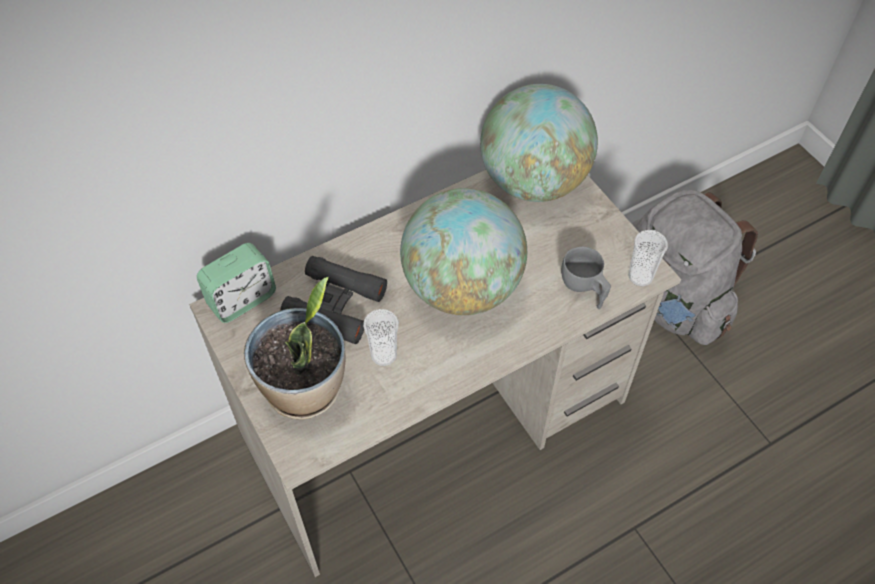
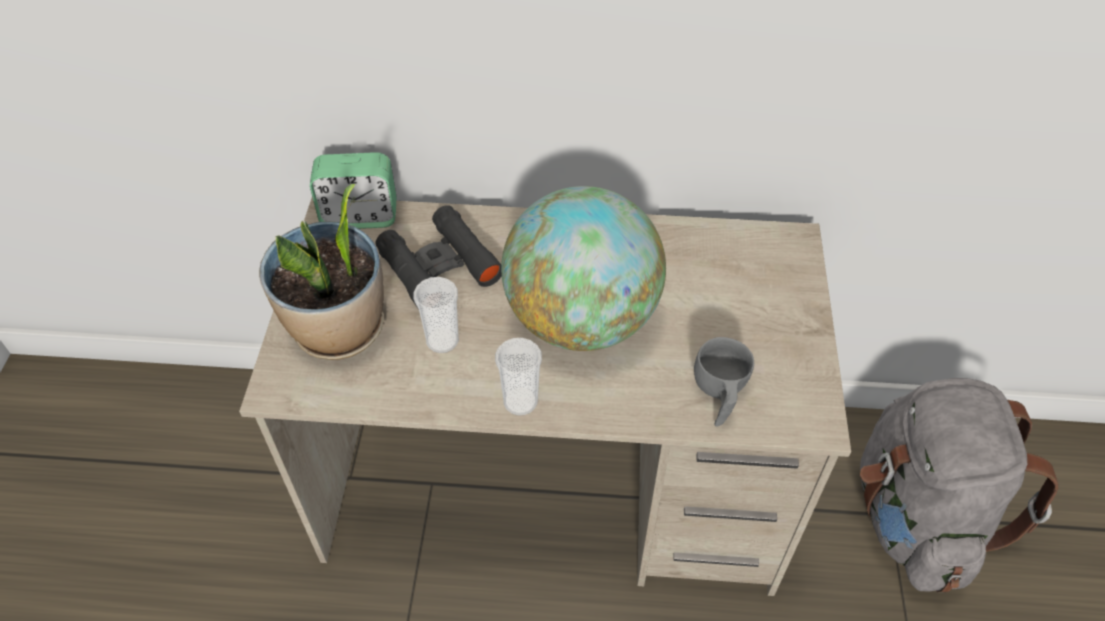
camera: 35 degrees right, 5 degrees down
(534, 181) = (755, 255): globe -> none
(640, 276) = (799, 420): cup -> cup (520, 402)

